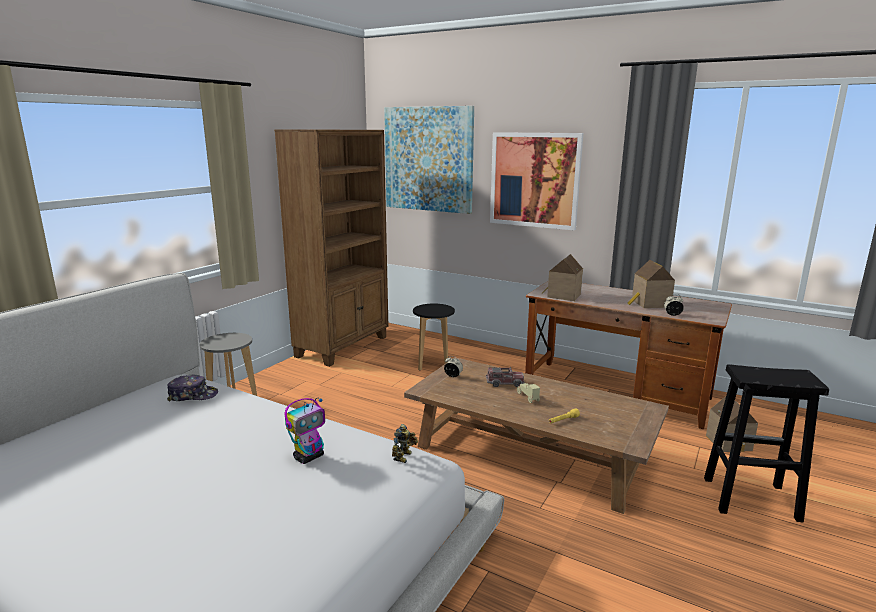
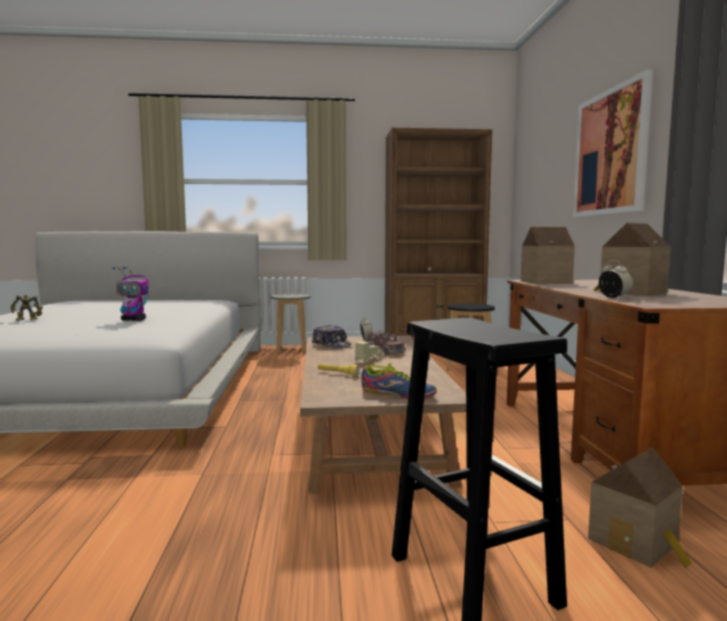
camera: 55 degrees right, 10 degrees down
(193, 395) = (195, 301): cap -> cap (331, 345)
(404, 456) = (156, 331): toy robot -> toy robot (27, 320)
(428, 159) = (542, 156): picture -> none
(634, 419) = (397, 393): none -> shoe

